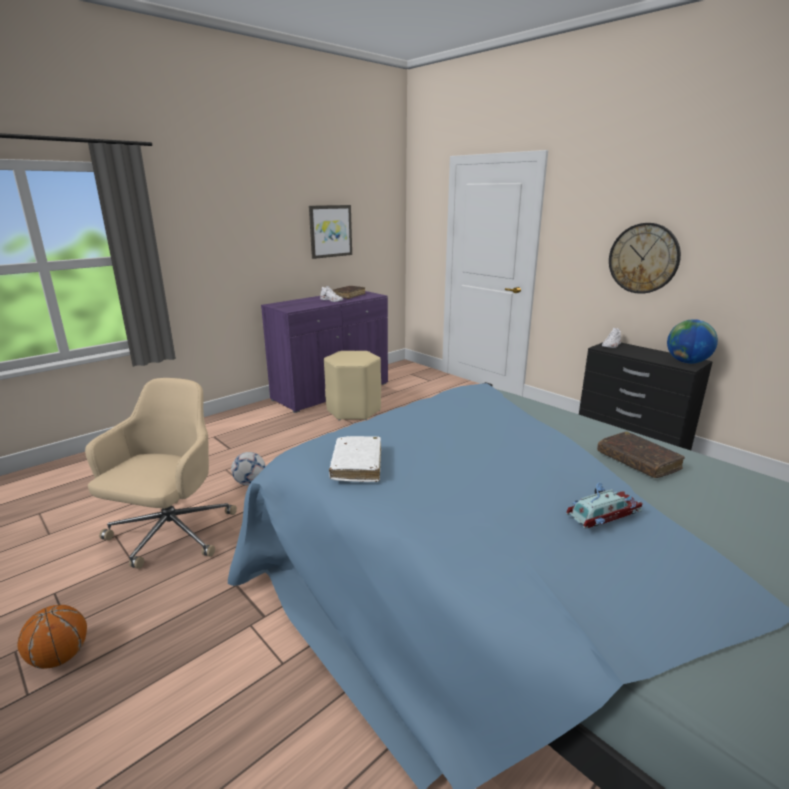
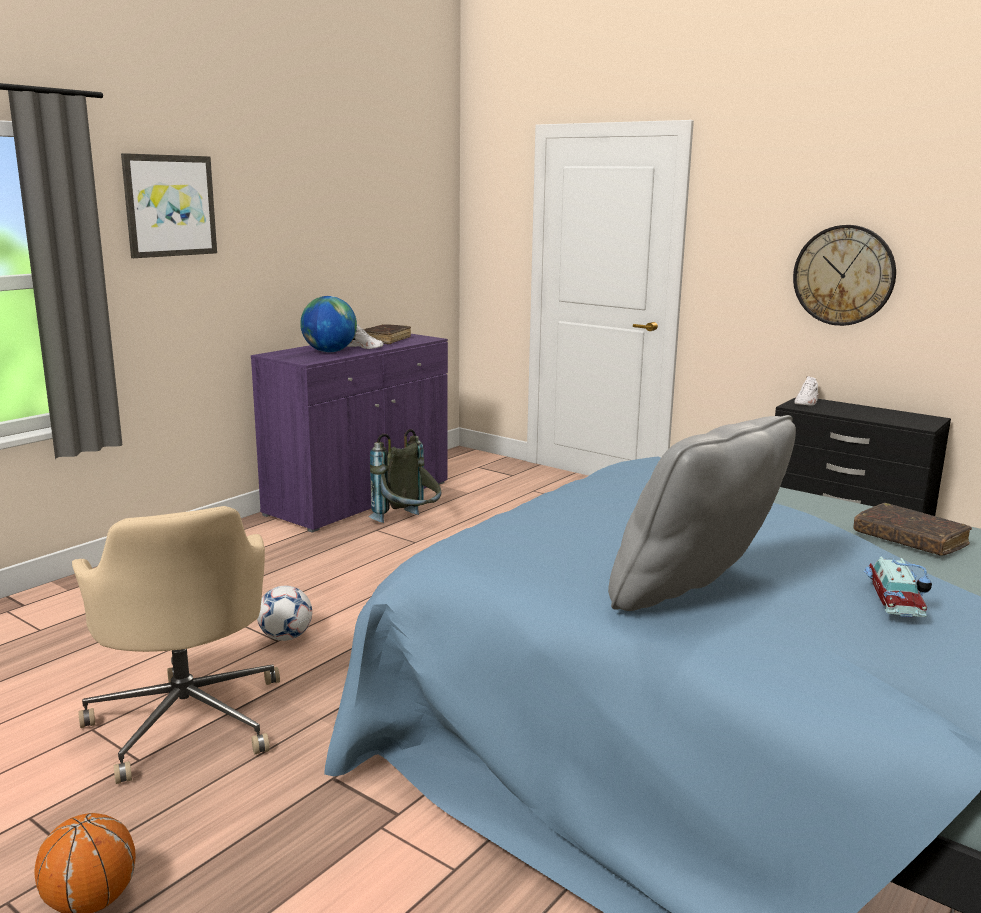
camera: 10 degrees left, 5 degrees down
(170, 534) = (187, 719): beige office chair -> beige office chair turned 150 degrees clockwise
(330, 231) = (352, 237): picture -> picture (169, 206)
(353, 410) = (409, 524): beige stool -> grey backpack
(357, 465) = (539, 564): white book -> none
(449, 502) = (695, 597): none -> grey pillow
(601, 513) = (897, 596): toy car -> toy car turned 135 degrees clockwise
(687, 362) = (918, 421): globe -> globe (329, 352)

